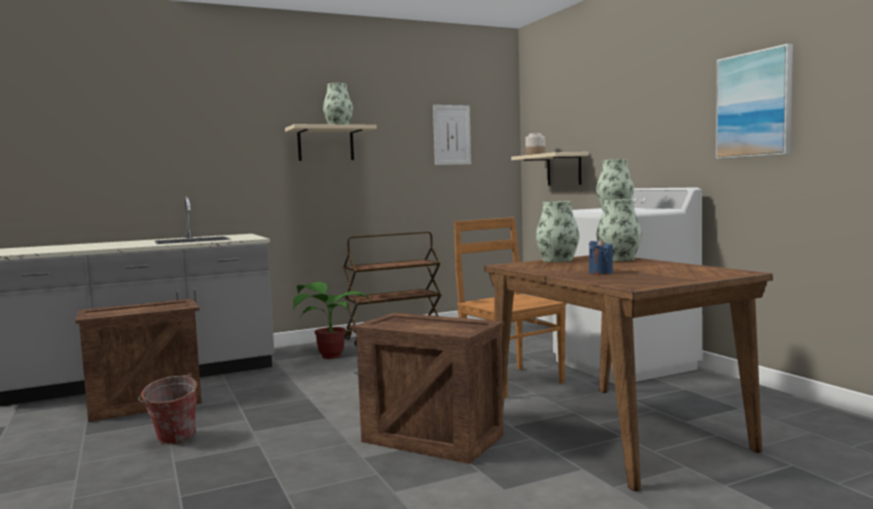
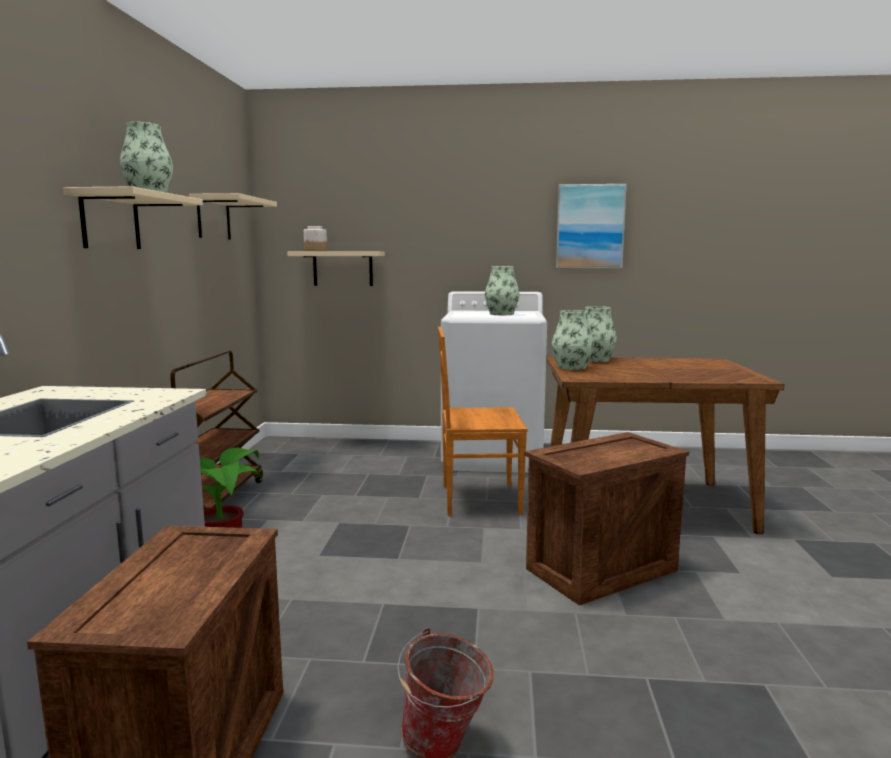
camera: 60 degrees left, 5 degrees up
(452, 135) = (213, 218): picture -> beige shelf
(600, 273) = (673, 373): blue candle -> none

